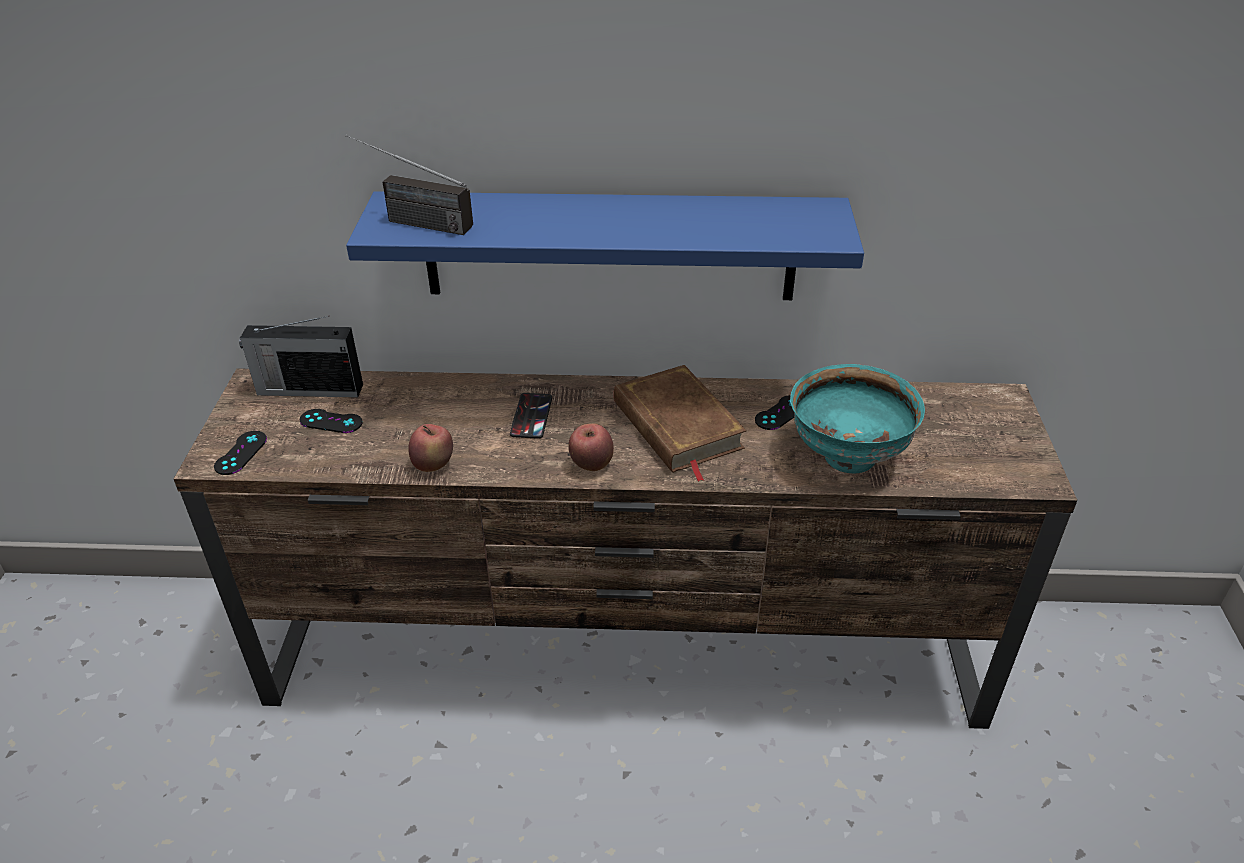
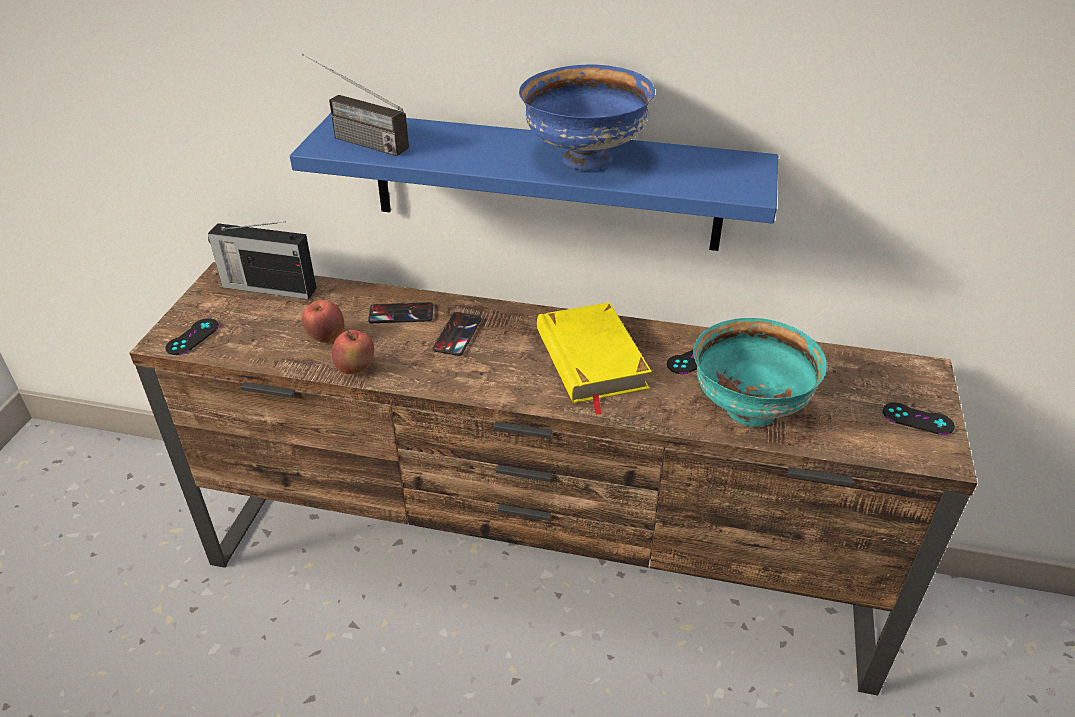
camera: 10 degrees right, 0 degrees up
(331, 421) = (278, 318): black game controller -> black game controller (917, 419)
(464, 401) = (401, 313): none -> phone
(591, 465) = (499, 386): apple -> apple (326, 338)
(659, 221) = (584, 160): none -> blue bowl
(677, 426) = (590, 359): brown book -> yellow book

